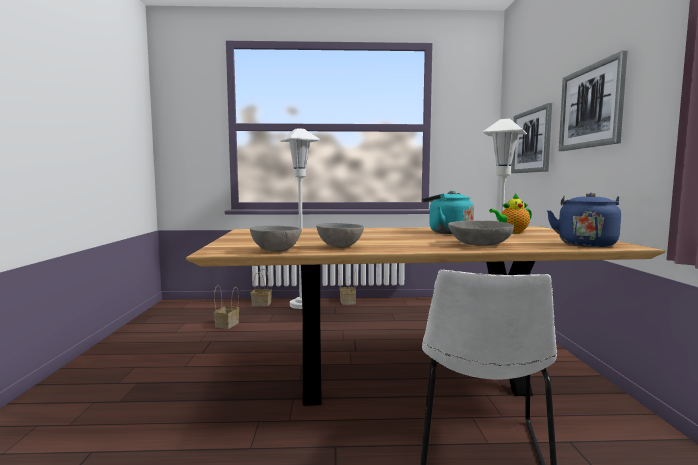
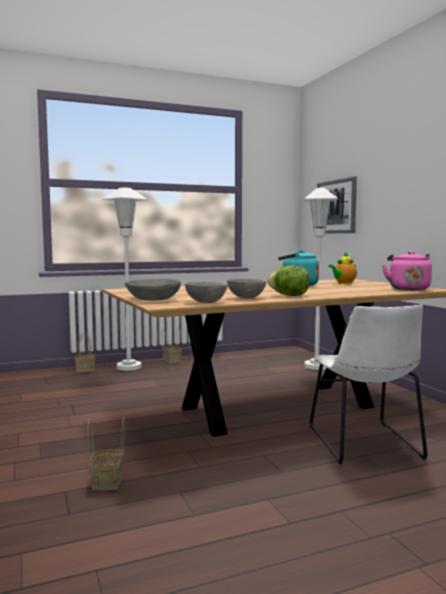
camera: 20 degrees left, 0 degrees up
(227, 325) = (71, 390): basket -> basket (108, 482)
(398, 246) = (289, 295): none -> lettuce
(479, 244) = (341, 291): grey bowl -> grey bowl (153, 299)
(585, 244) = (408, 289): blue kettle -> pink kettle
(591, 107) = (393, 184): picture -> none

